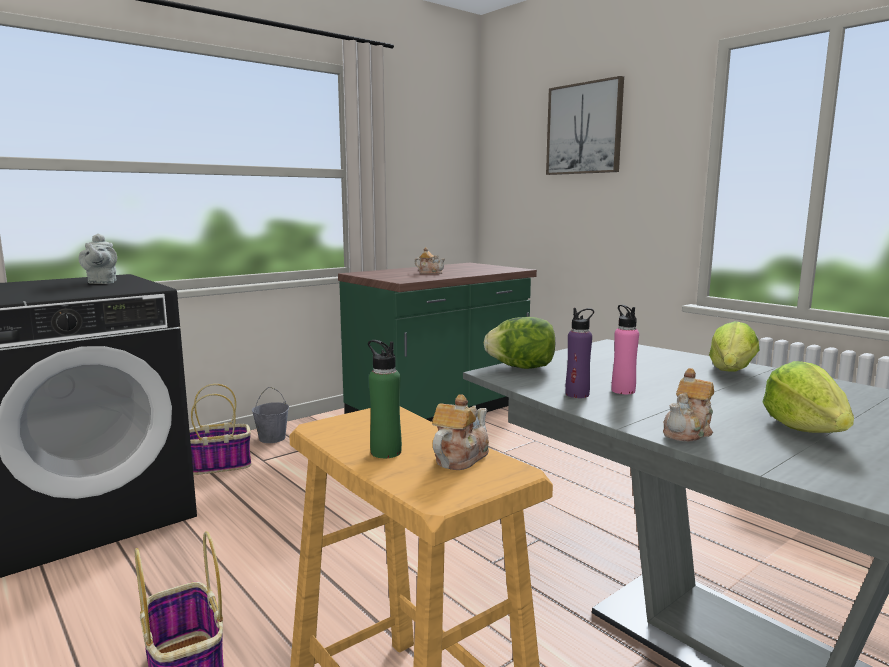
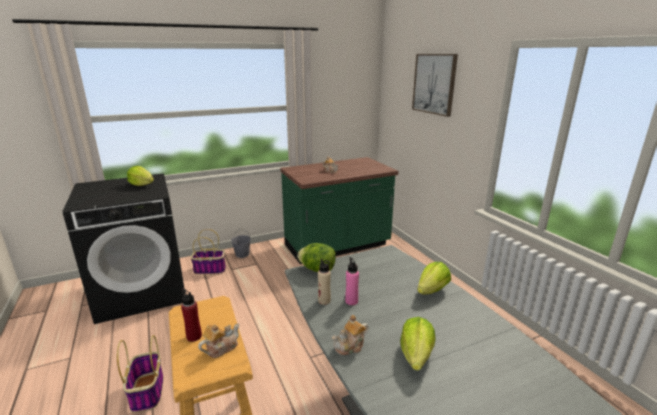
camera: 15 degrees right, 10 degrees up
(101, 282) = (142, 185): grey teapot -> lettuce
(385, 452) = (194, 336): green bottle -> red bottle
(577, 394) = (324, 301): purple bottle -> beige bottle

